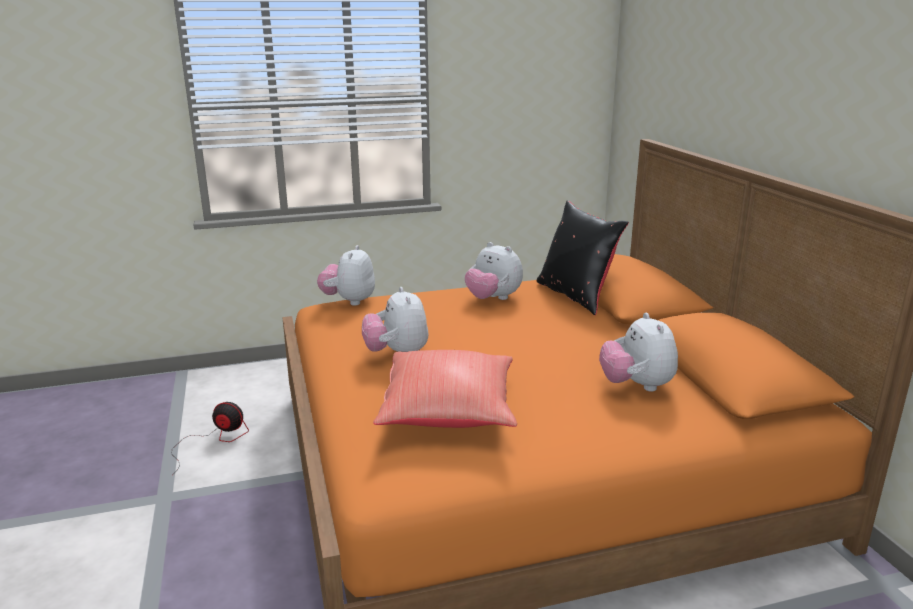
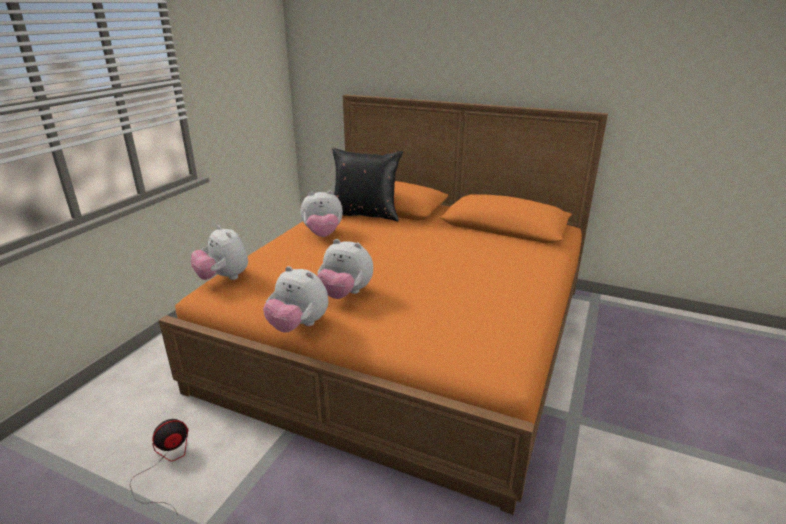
camera: 50 degrees left, 5 degrees up
(449, 413) = (451, 309): red pillow -> none
(636, 386) = (492, 248): plush toy -> plush toy (298, 326)

